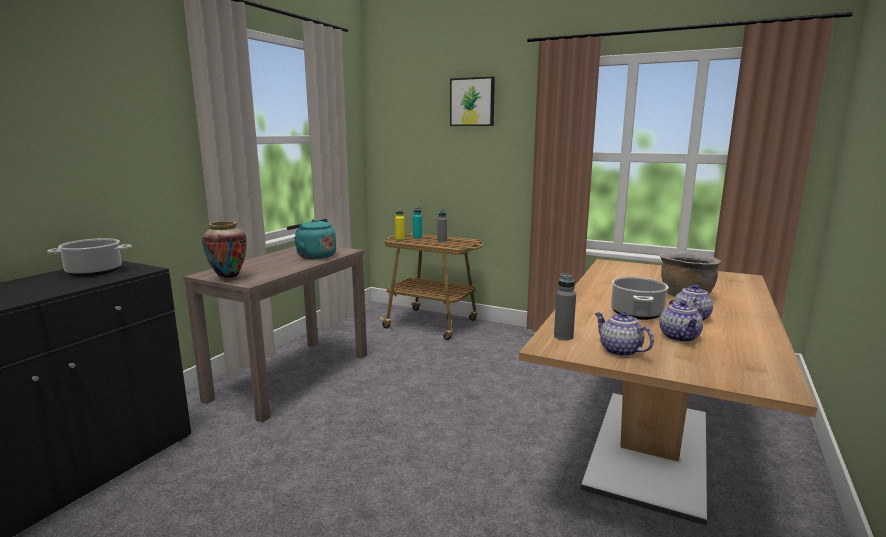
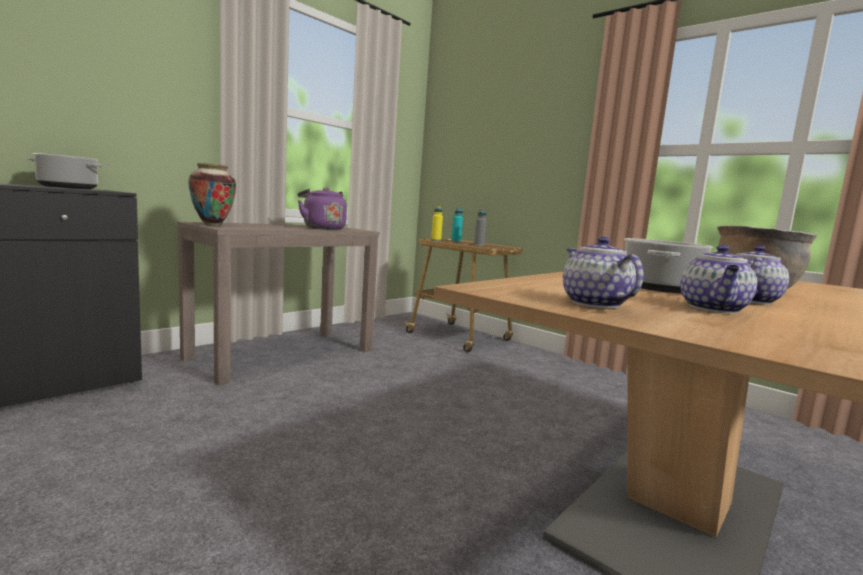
camera: 15 degrees right, 5 degrees down
(314, 256) = (322, 228): turquoise kettle -> purple kettle
(472, 102) = (529, 96): picture -> none
(563, 337) = (520, 286): grey bottle -> none

